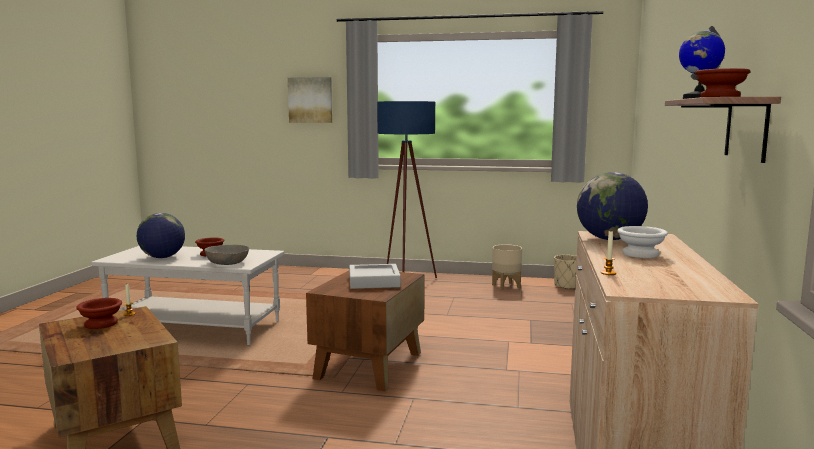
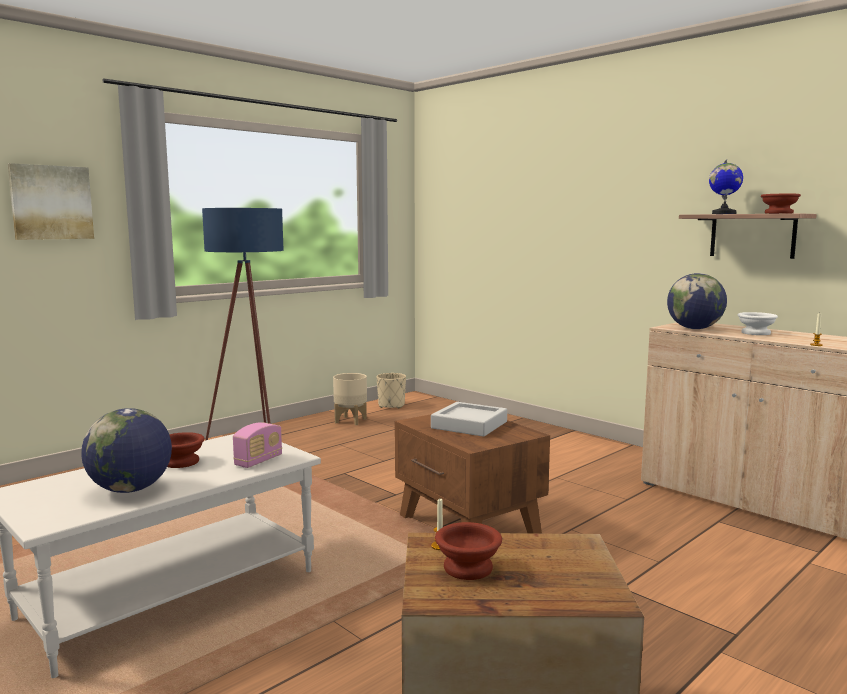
camera: 55 degrees left, 0 degrees up
(228, 262) = (258, 461): grey bowl -> radio

